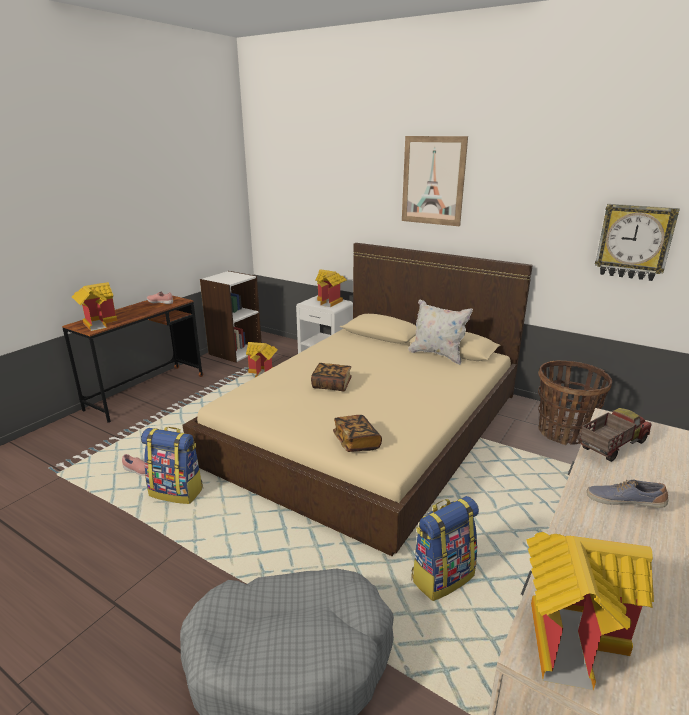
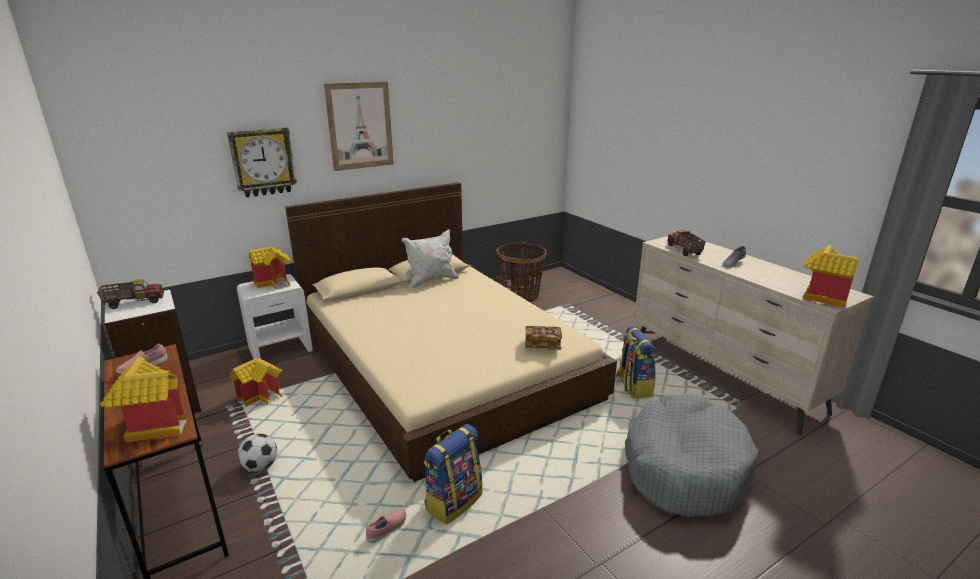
camera: 65 degrees left, 0 degrees up
(189, 401) = (260, 466): none -> football
(231, 275) = (134, 302): none -> toy truck
(331, 385) = (440, 333): book -> none
(634, 242) = (512, 149): wall clock -> wall clock (263, 162)

